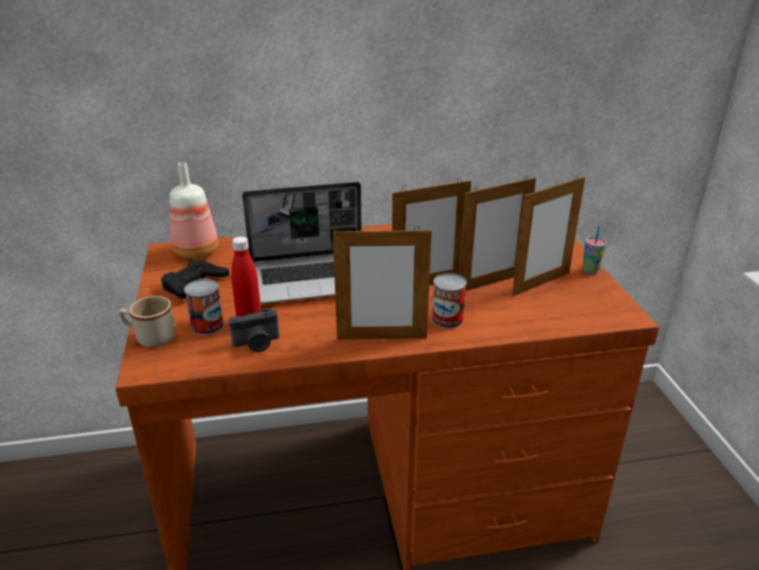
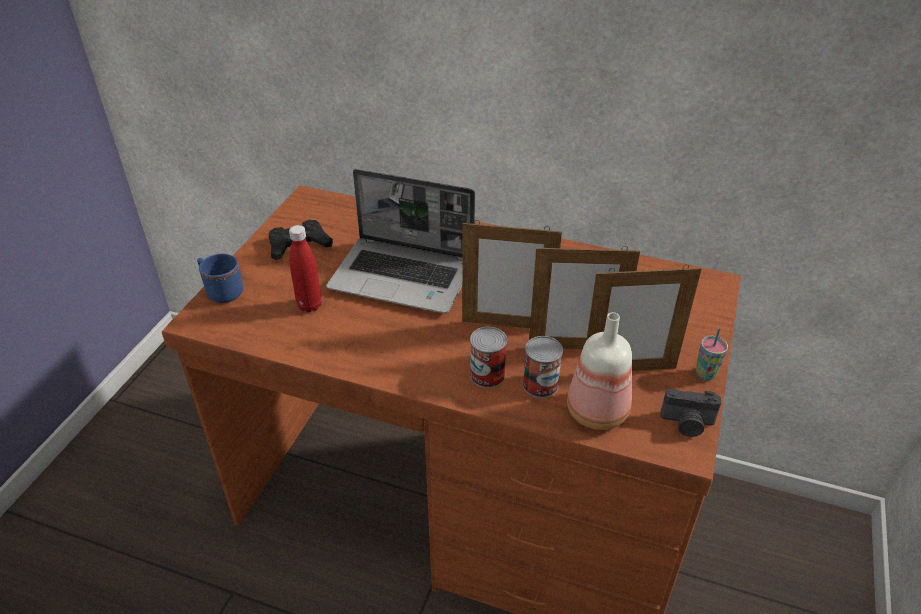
camera: 30 degrees right, 10 degrees up
(150, 338) = (221, 291): beige mug -> blue mug
(195, 251) = (329, 207): bottle -> bottle (596, 410)
(207, 325) = (273, 295): can -> can (540, 384)
(257, 343) = (296, 331): camera -> camera (687, 424)
(381, 338) = (406, 370): picture frame -> none

